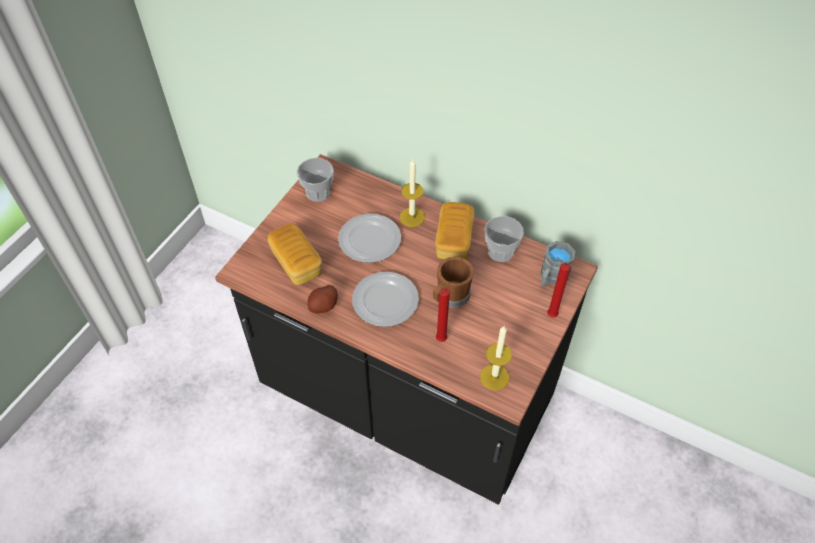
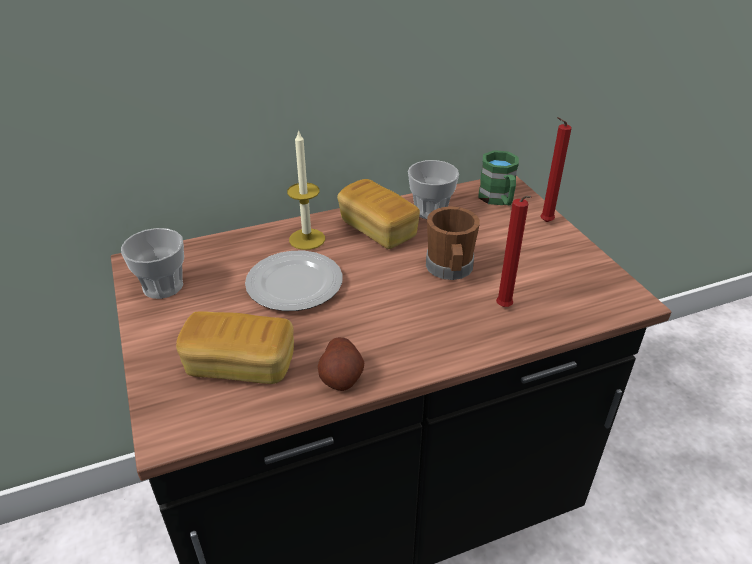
camera: 50 degrees left, 15 degrees down
(386, 301) = (400, 319): plate -> none
(494, 377) = (594, 296): candle -> none
(551, 277) = (498, 200): grey mug -> green mug

